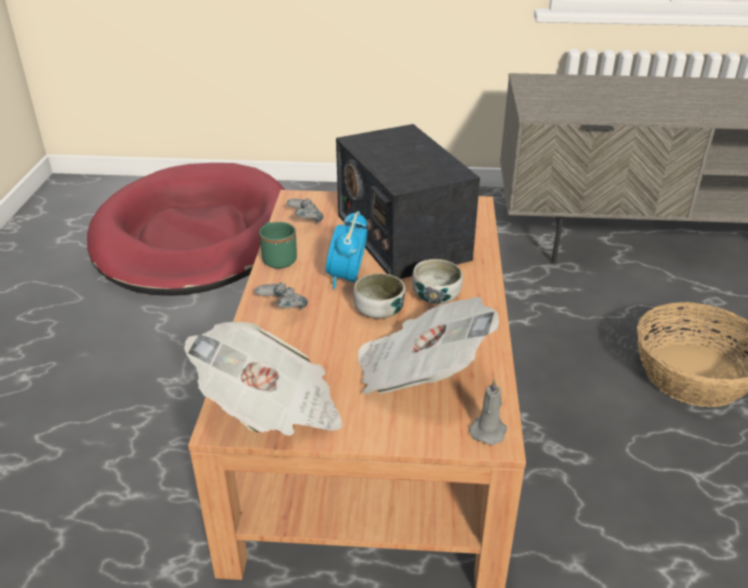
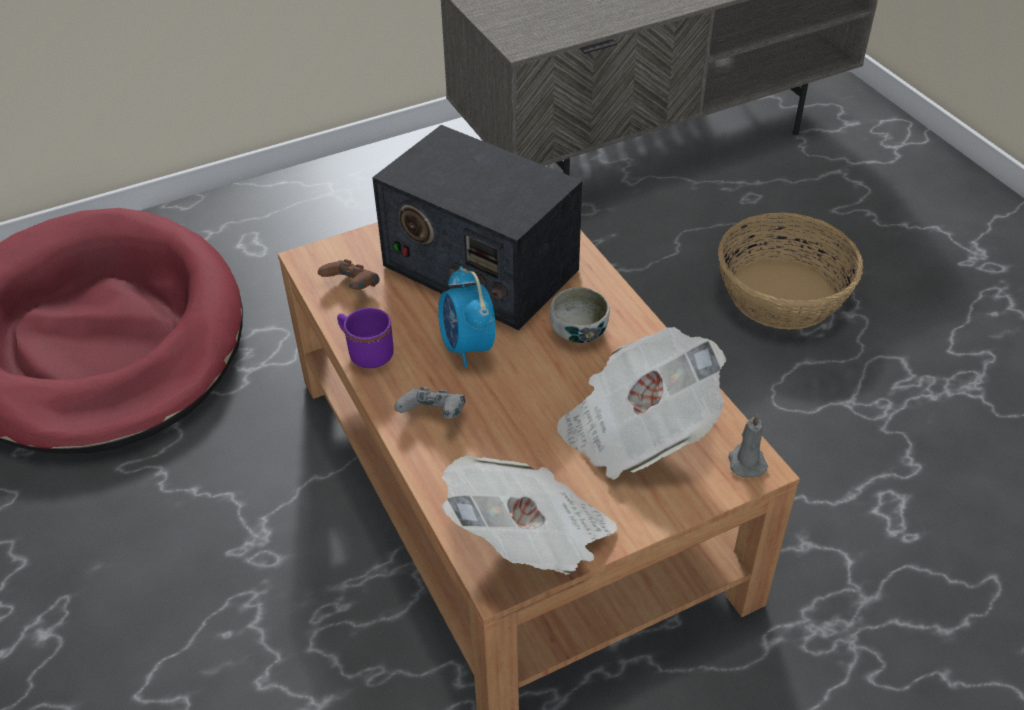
camera: 30 degrees left, 10 degrees up
(277, 258) = (366, 352): green mug -> purple mug
(305, 221) = (351, 288): grey game controller -> brown game controller
(379, 311) = (536, 374): bowl -> none

